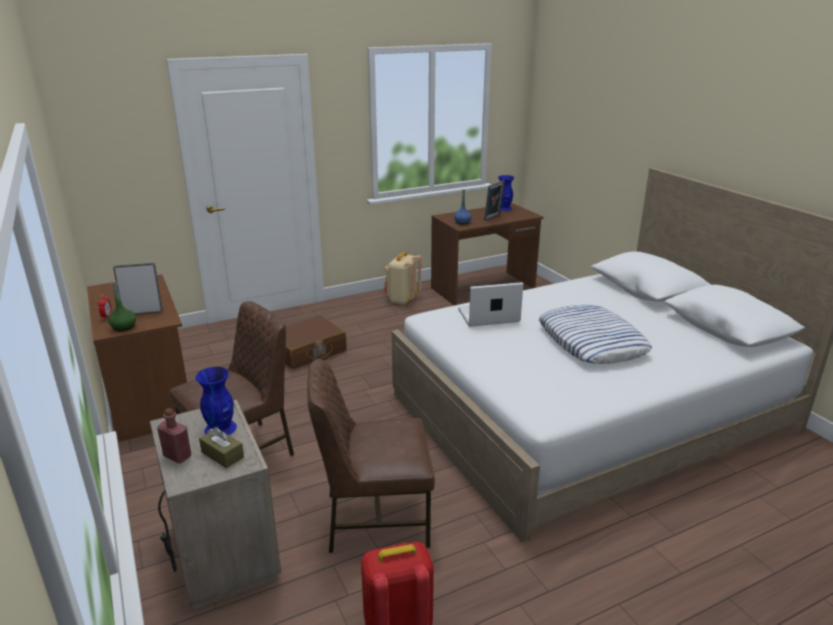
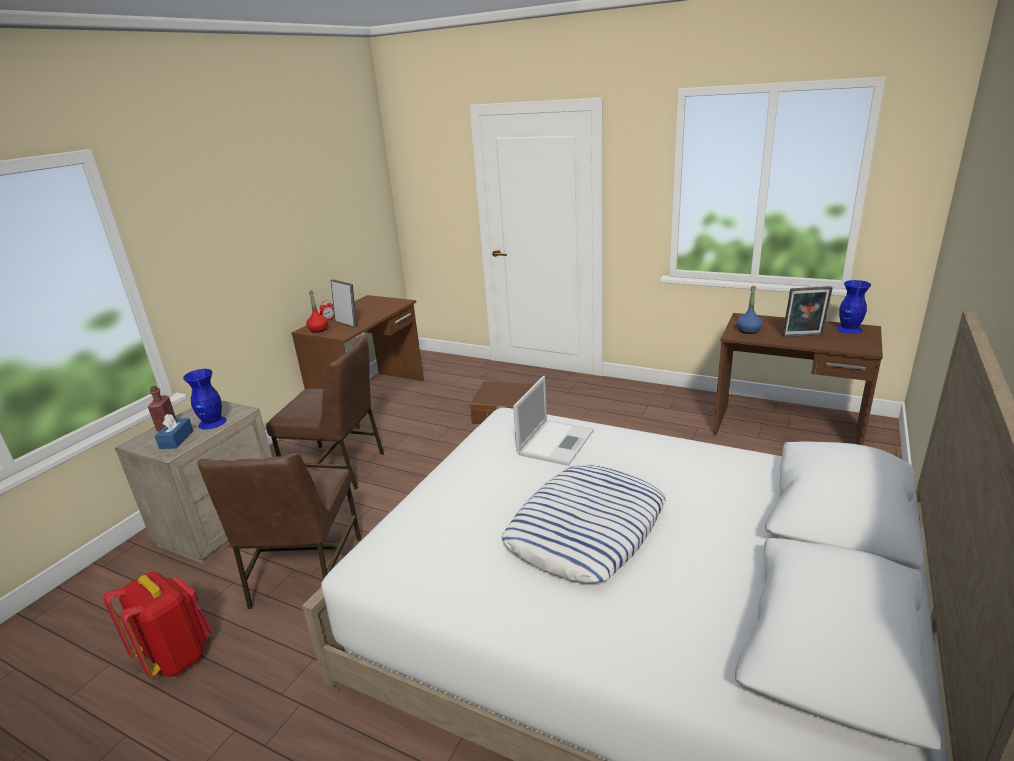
camera: 55 degrees right, 0 degrees up
(124, 327) = (318, 330): green bottle -> red bottle
(222, 455) = (176, 439): brown tissue box -> blue tissue box
(374, 518) = (304, 573): brown chair -> brown chair turned 135 degrees counterclockwise
(402, 300) = (671, 404): beige backpack -> none
(487, 316) = (556, 442): laptop -> laptop turned 75 degrees clockwise

